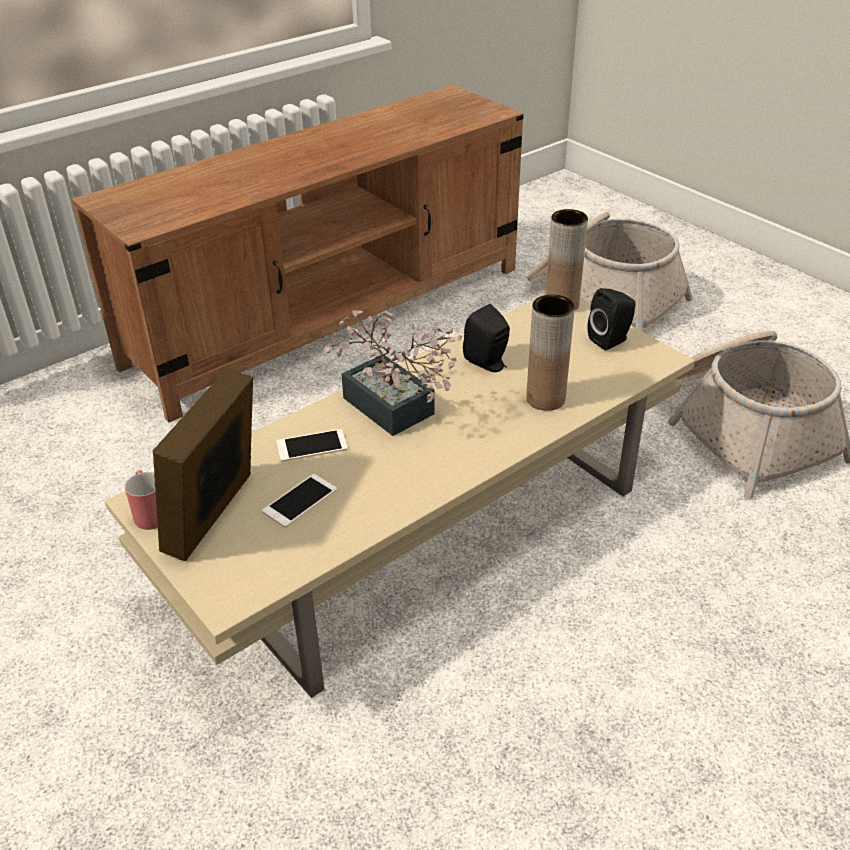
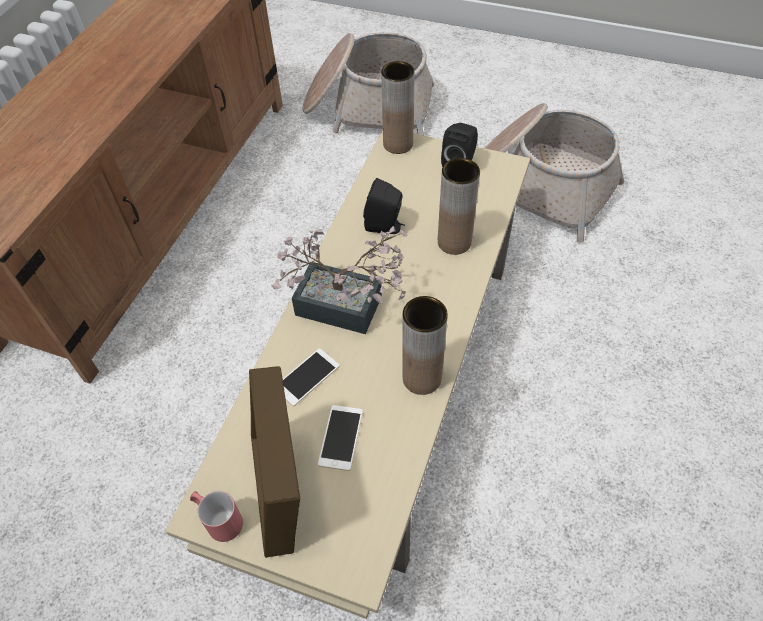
camera: 30 degrees left, 15 degrees up
(413, 489) = (422, 378): none -> brown vase

